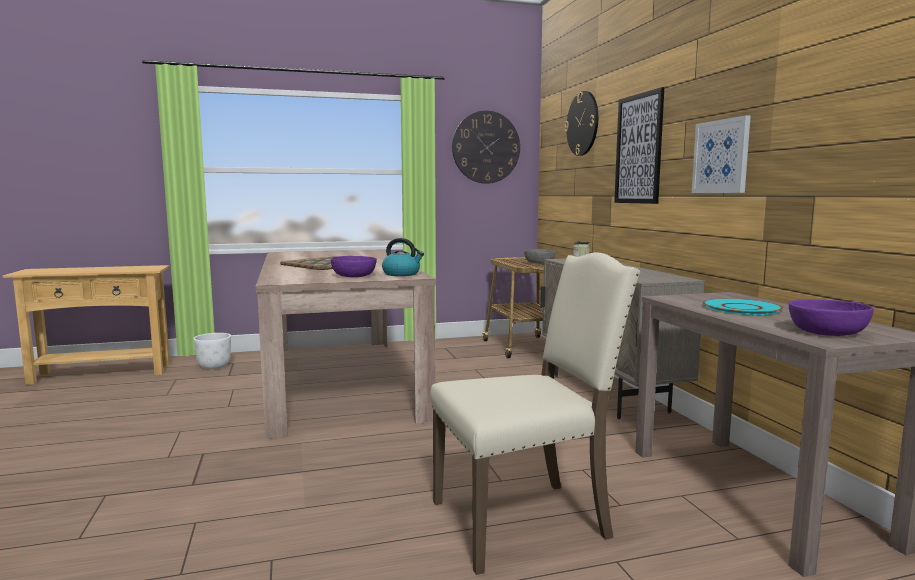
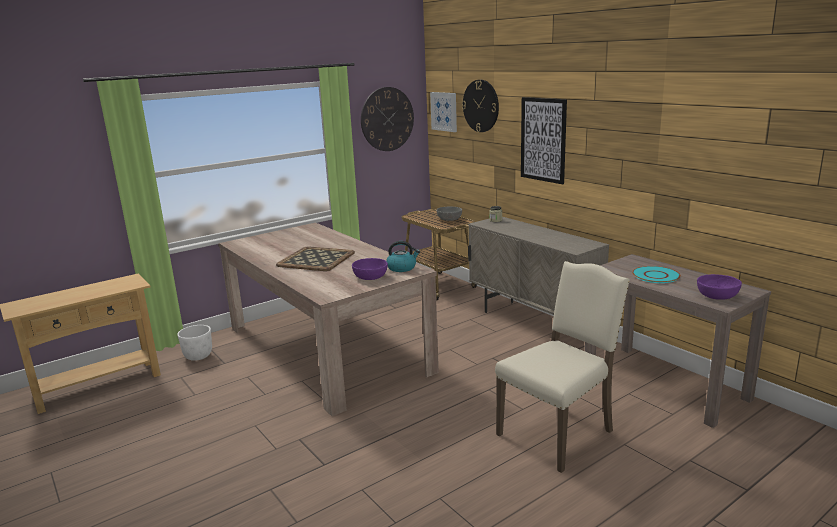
camera: 20 degrees left, 10 degrees up
(721, 156) = (619, 161): picture -> picture (444, 111)

